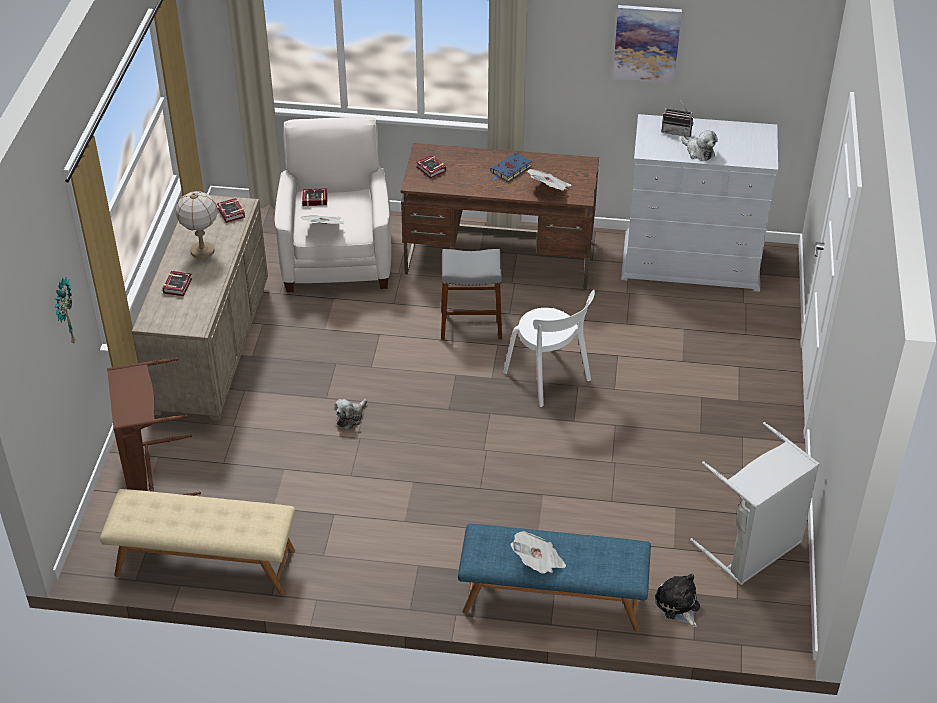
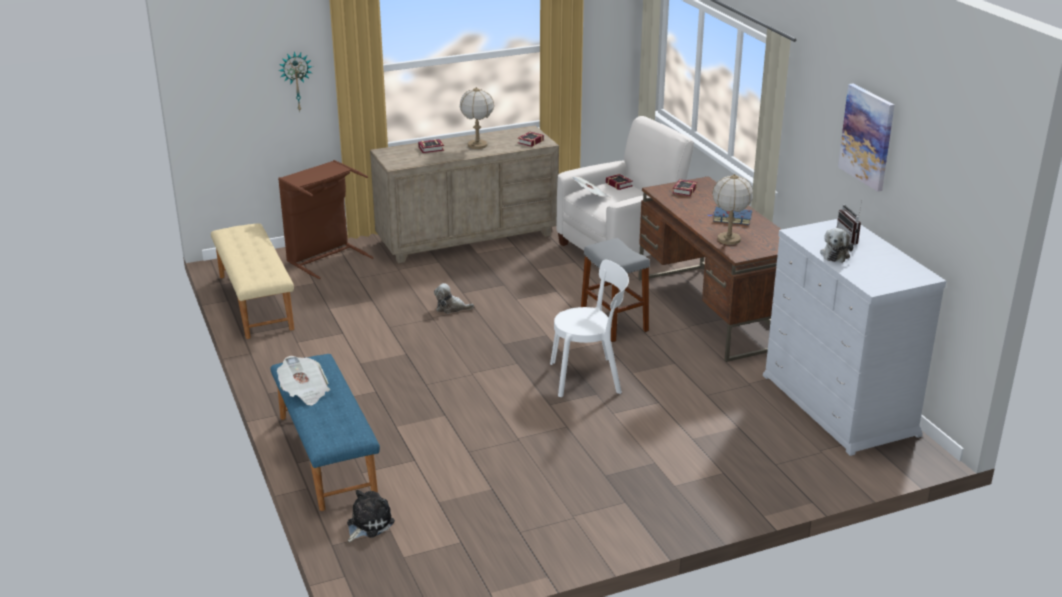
camera: 60 degrees right, 15 degrees down
(549, 189) = (729, 239): newspaper -> table lamp
(549, 378) = (589, 377): white chair -> white chair turned 120 degrees counterclockwise
(754, 549) = (476, 550): grey laundry basket -> none

